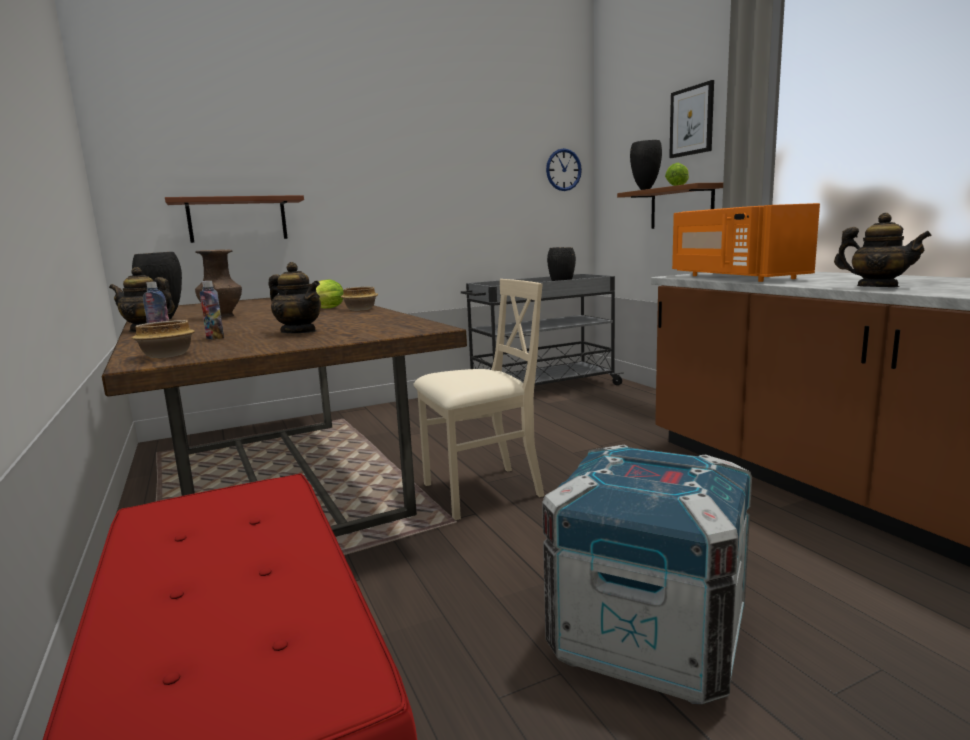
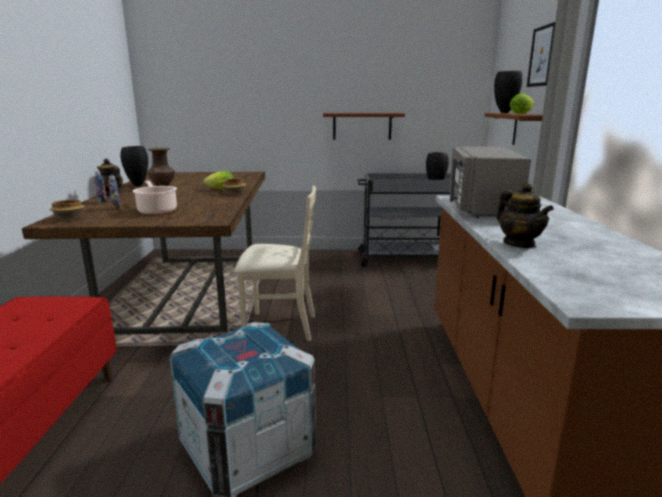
camera: 25 degrees right, 5 degrees up
(237, 219) = (213, 120): brown shelf -> brown shelf (362, 126)
(299, 332) = (157, 210): teapot -> cooking pot
(563, 170) = (462, 87): wall clock -> none
(734, 277) = (480, 207): orange microwave -> grey microwave

